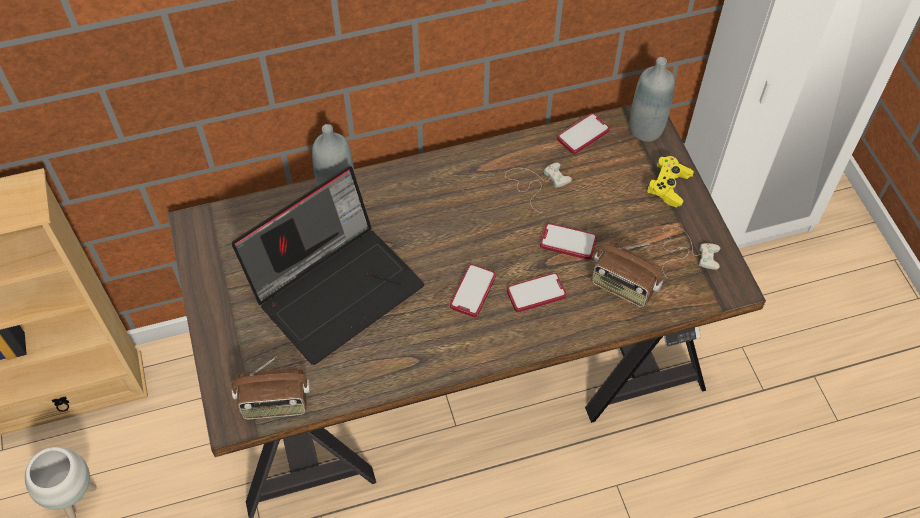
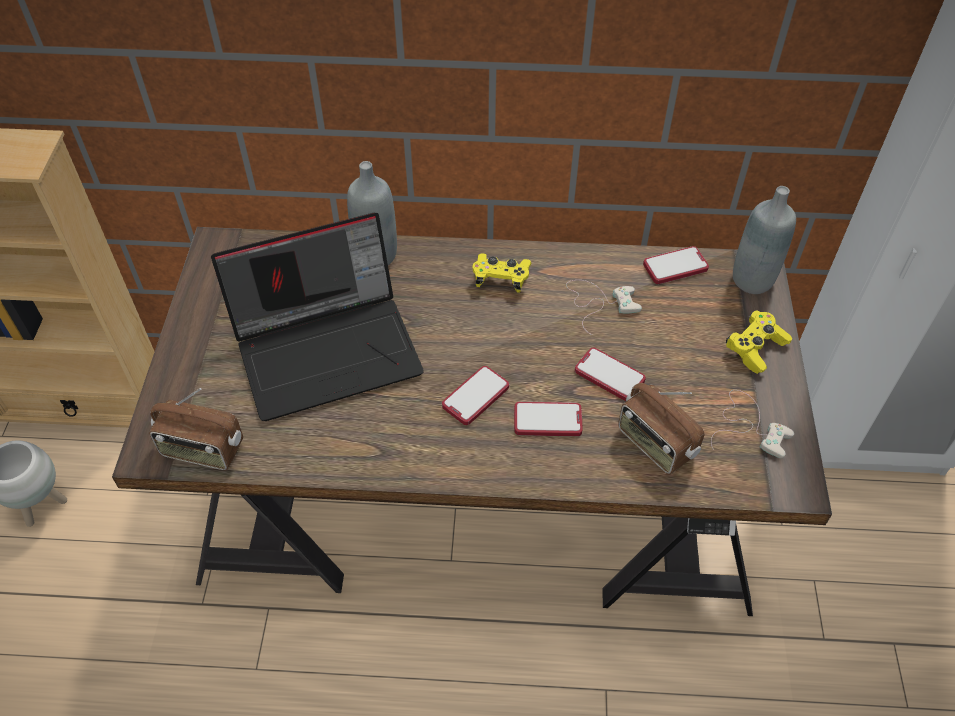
camera: 20 degrees right, 5 degrees down
(450, 185) = (501, 279): none -> yellow game controller

